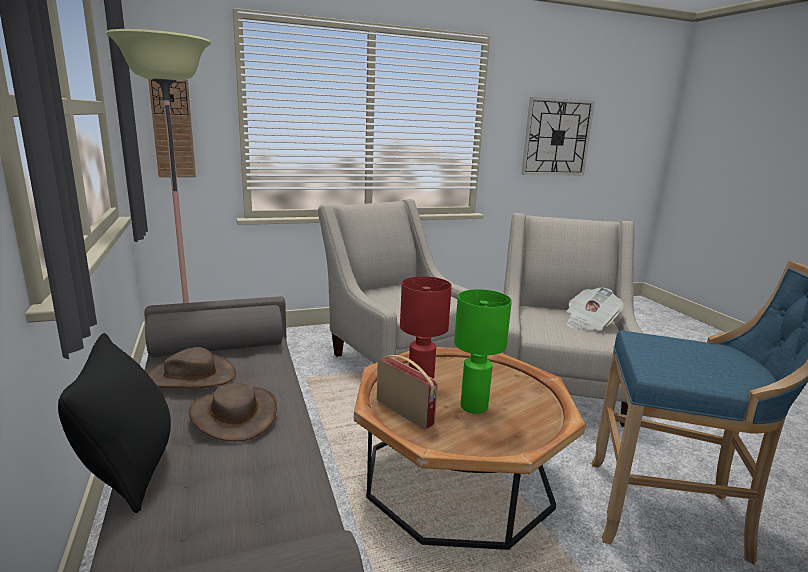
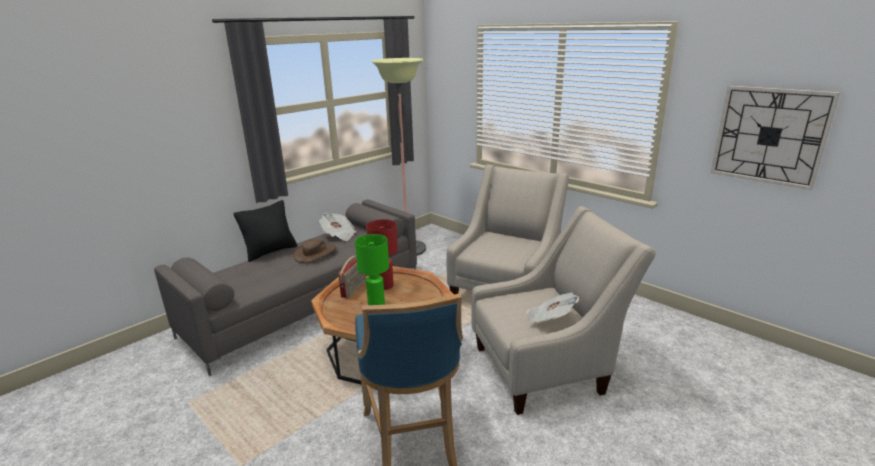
camera: 65 degrees right, 5 degrees up
(173, 129) = (447, 101): wall clock -> none
(191, 377) = (338, 235): brown hat -> newspaper

